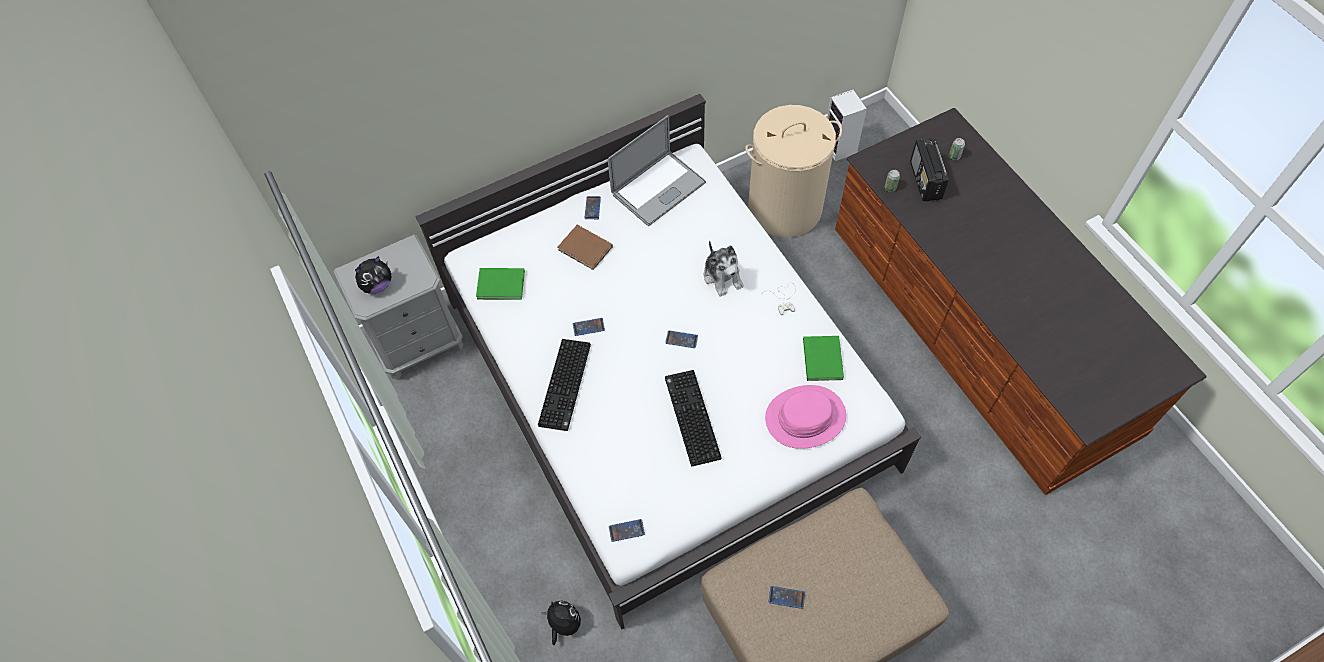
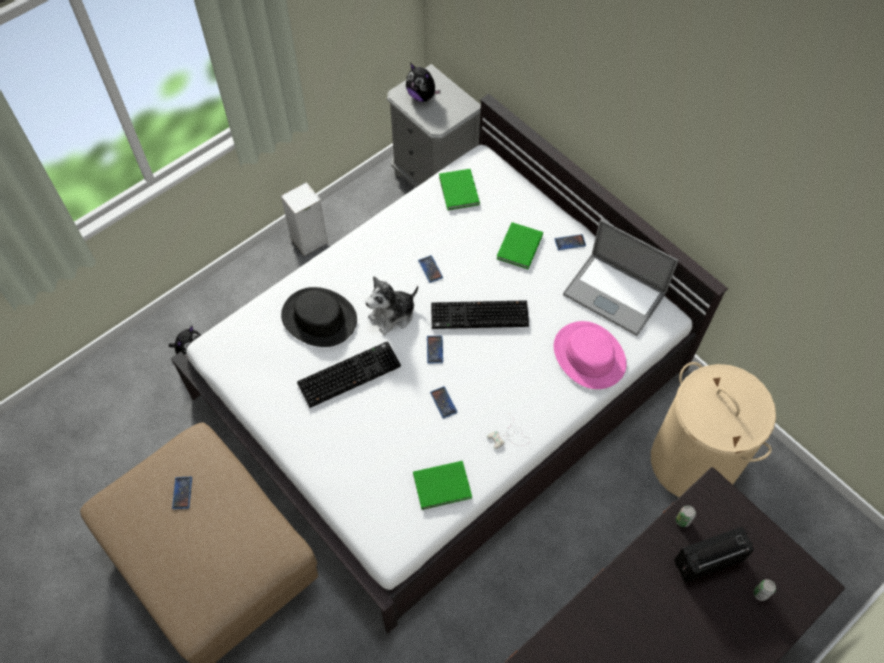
camera: 75 degrees right, 0 degrees up
(566, 386) = (363, 265): keyboard -> keyboard (478, 317)
(585, 249) = (518, 248): brown book -> green book
(619, 435) = (319, 317): none -> black hat
(626, 530) = (227, 343): phone -> phone (443, 402)
(722, 276) = (520, 373): plush toy -> plush toy (393, 315)
(805, 417) = (368, 478): pink hat -> pink hat (589, 356)
(840, 148) = (804, 511): speaker -> speaker (308, 241)

